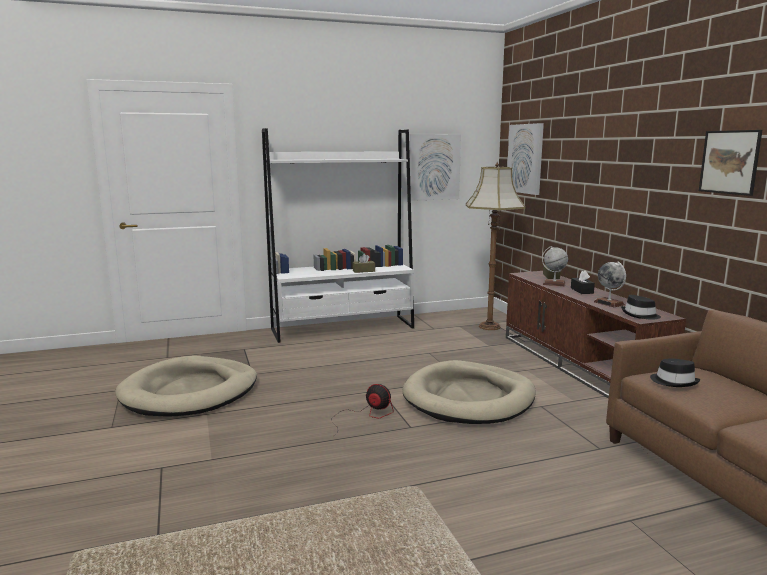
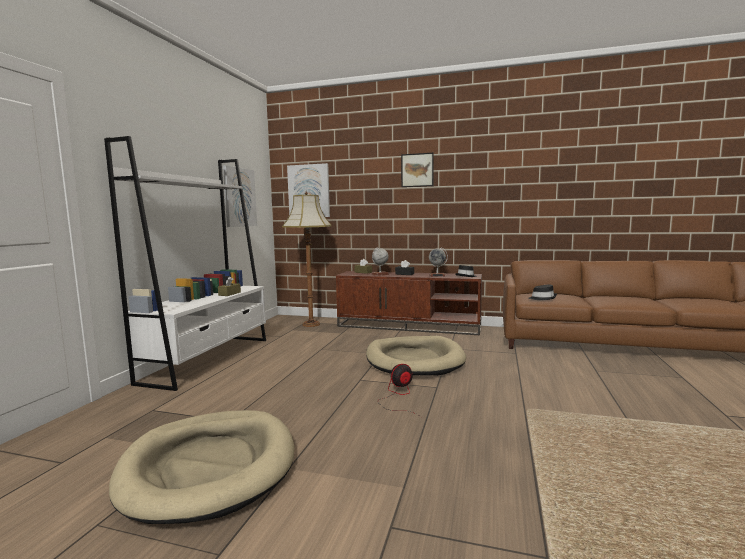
camera: 55 degrees left, 5 degrees down
(729, 162) = (498, 181): picture -> picture (417, 170)

